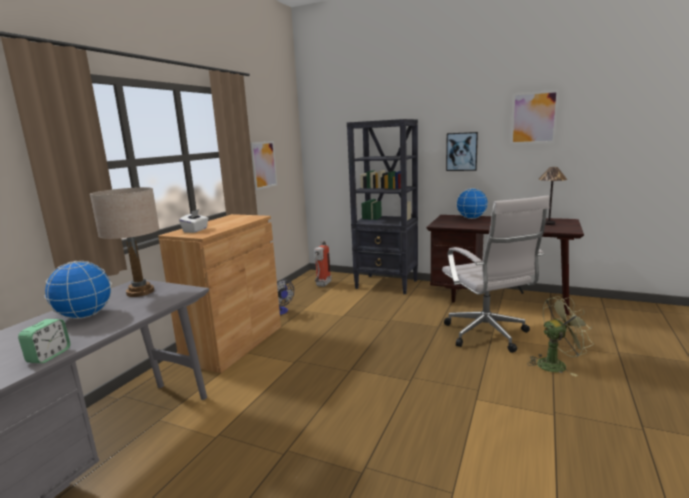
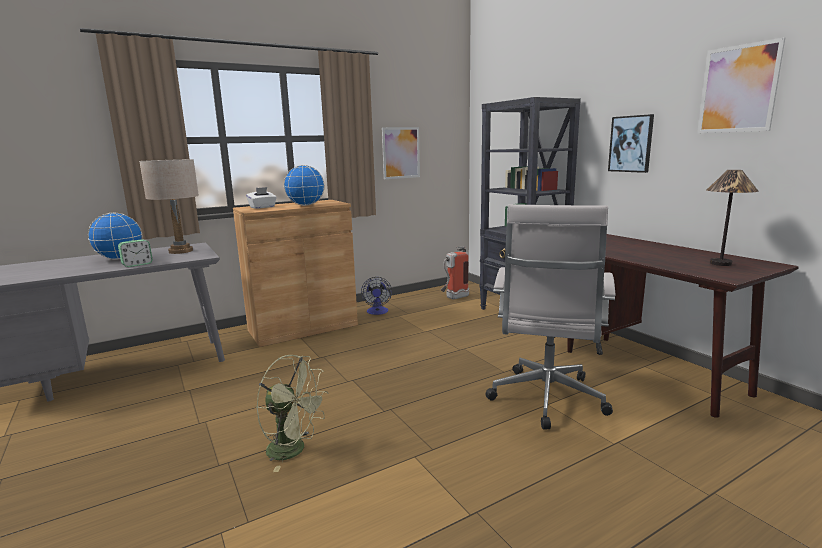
camera: 35 degrees right, 0 degrees up
(49, 356) = (48, 275): alarm clock -> alarm clock (137, 264)
(471, 218) = (623, 241): globe -> globe (306, 205)
(556, 364) = (579, 465): green fan -> green fan (294, 450)

